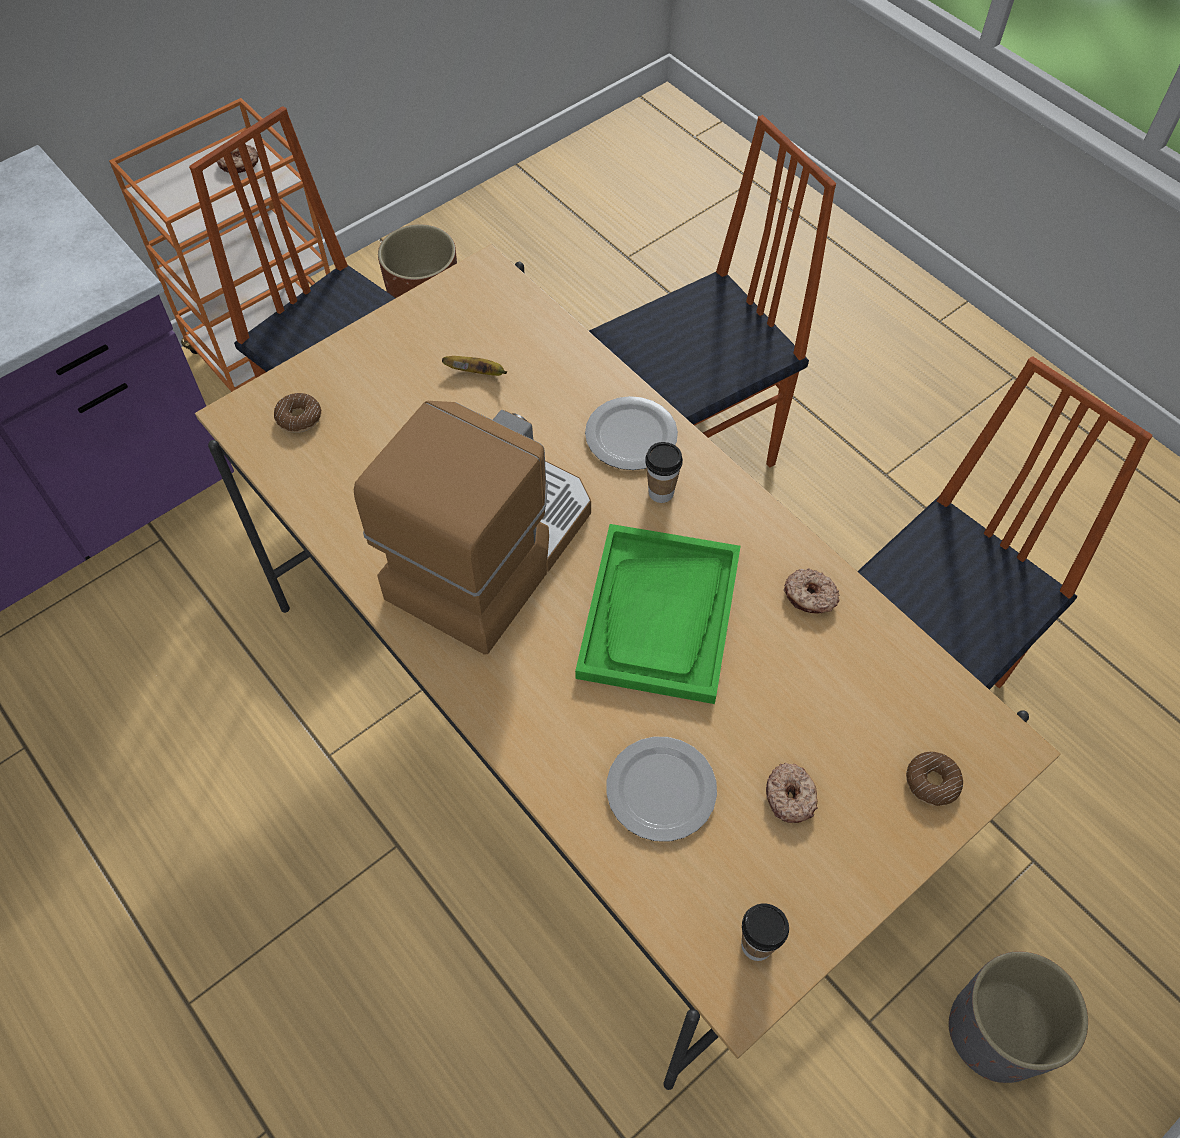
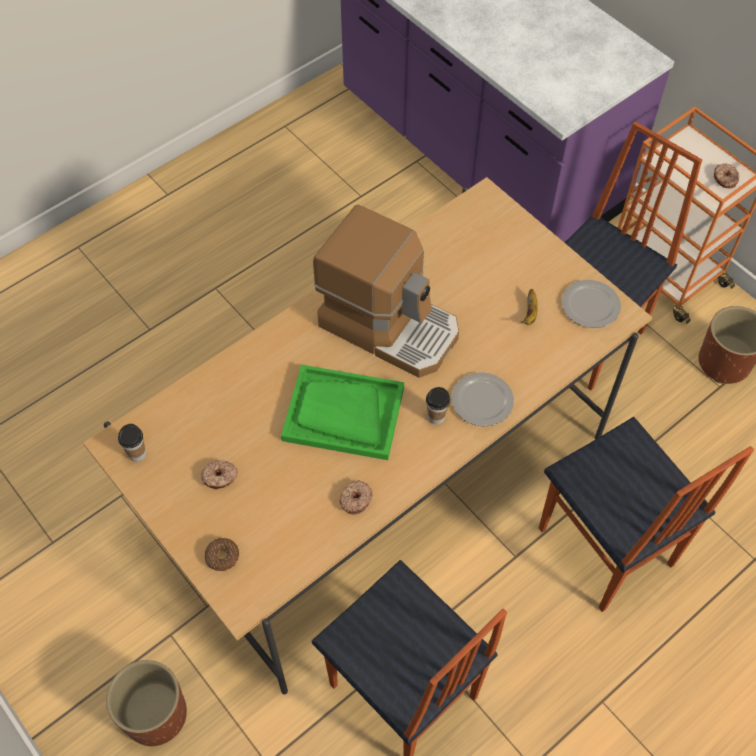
camera: 90 degrees right, 0 degrees up
(299, 418) = (485, 225): donut -> none
(659, 789) = (230, 410): plate -> plate (591, 305)
(996, 1033) = (155, 714): grey planter -> brown planter

